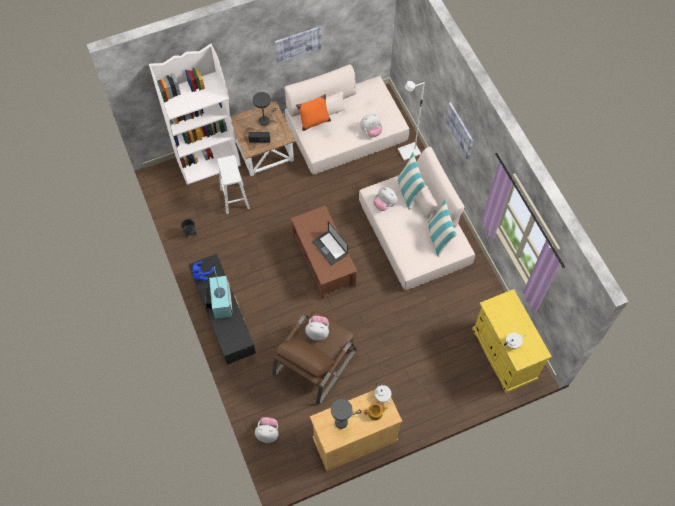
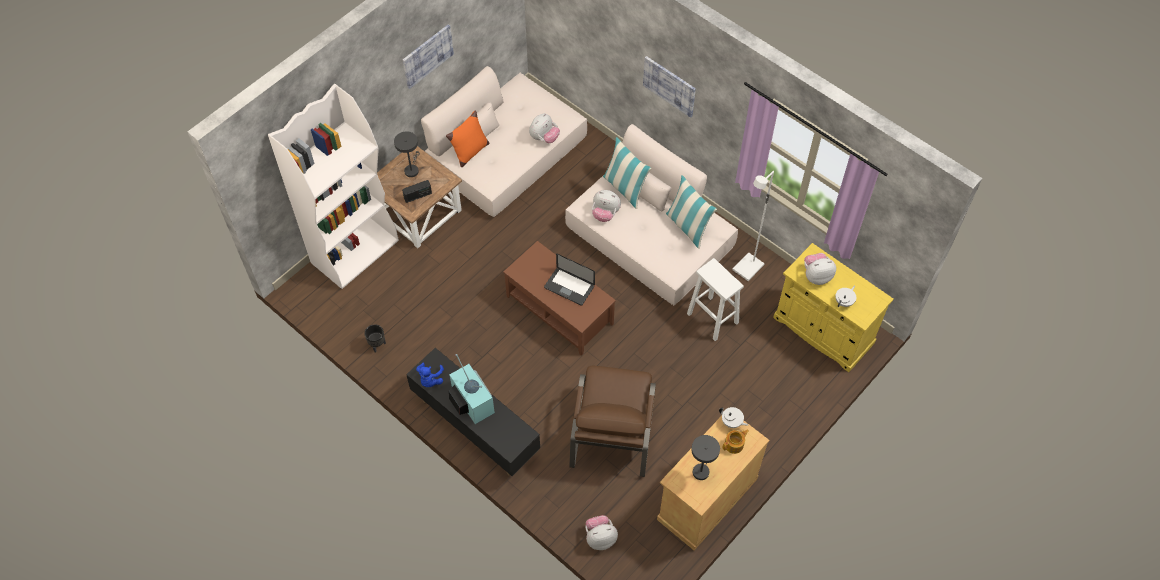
camera: 25 degrees left, 5 degrees down
(234, 198) = (411, 281): white stool -> white stool (712, 318)
(318, 332) = (607, 388): plush toy -> plush toy (816, 276)
(409, 152) = (594, 149): white floor lamp -> white floor lamp (748, 268)

